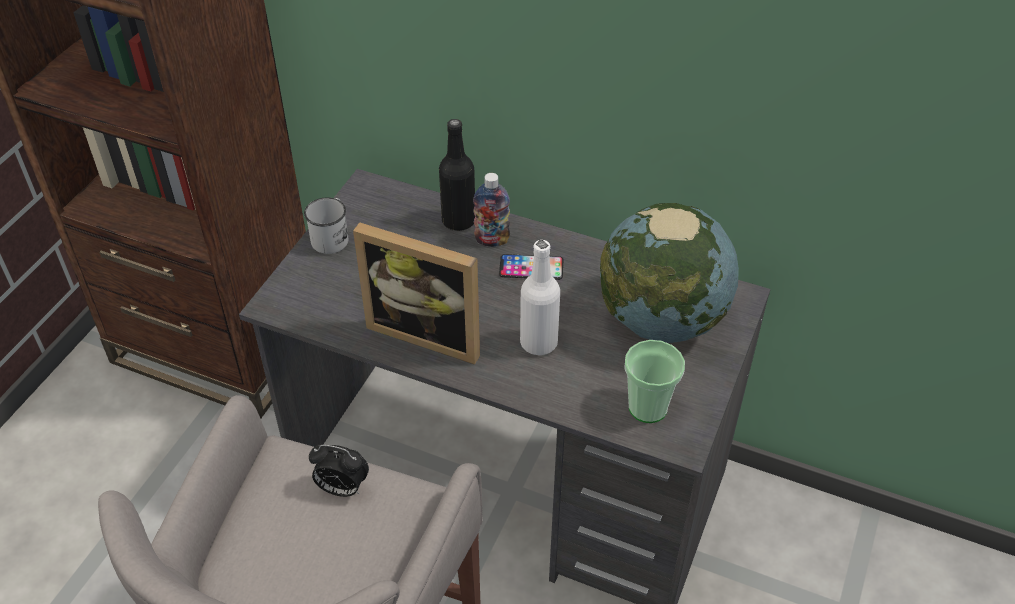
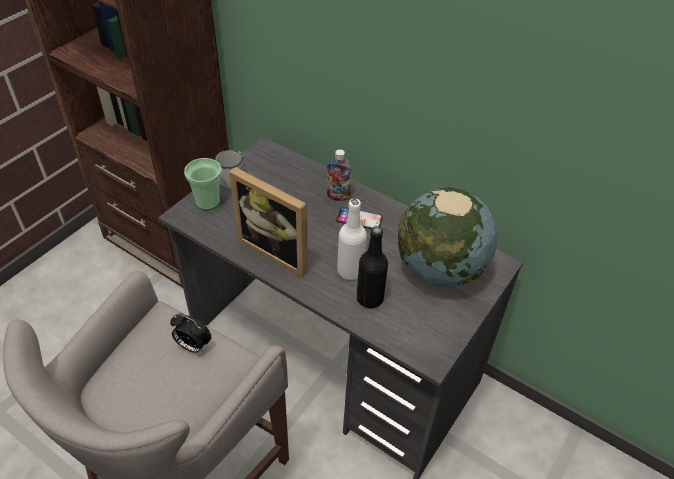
camera: 10 degrees right, 0 degrees up
(458, 221) = (319, 180): black bottle -> black bottle (369, 298)
(648, 407) = (414, 329): cup -> cup (207, 202)

